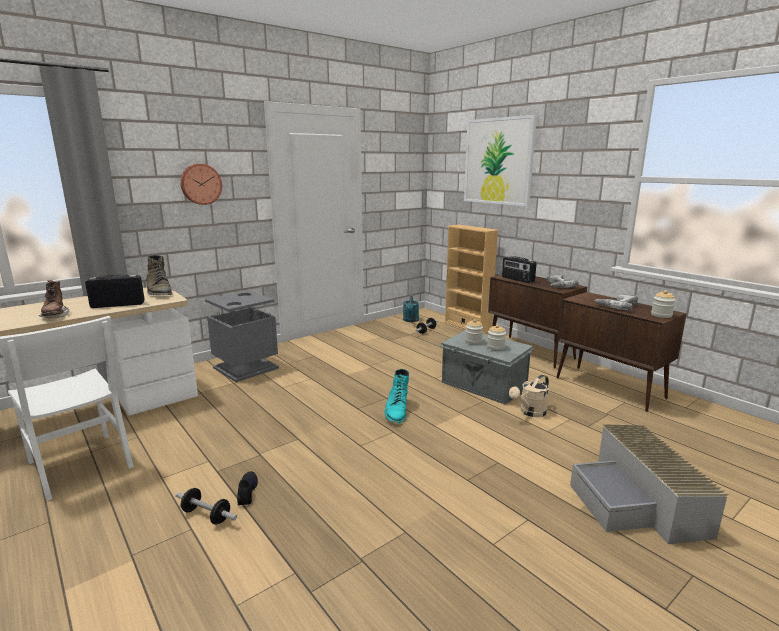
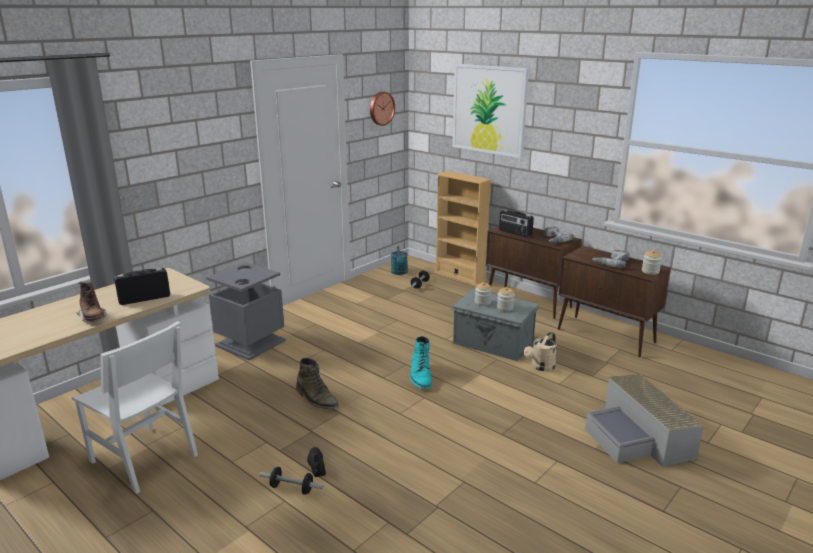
camera: 10 degrees left, 5 degrees up
(159, 292) = (172, 278): green boot -> green boot (317, 399)
(200, 184) = (193, 156): wall clock -> wall clock (381, 108)

